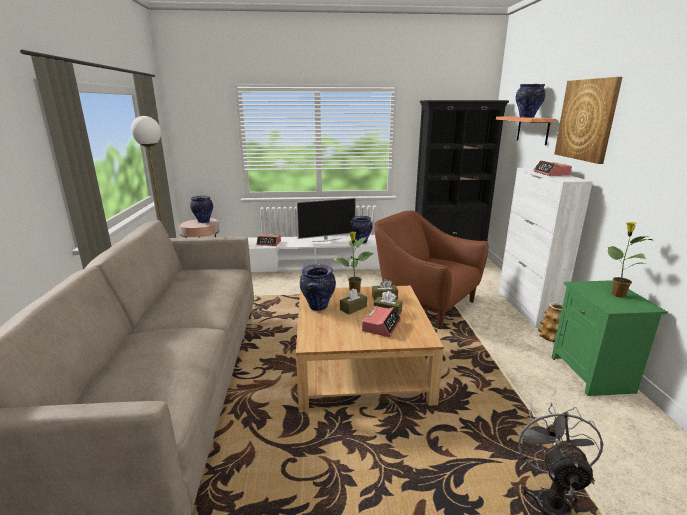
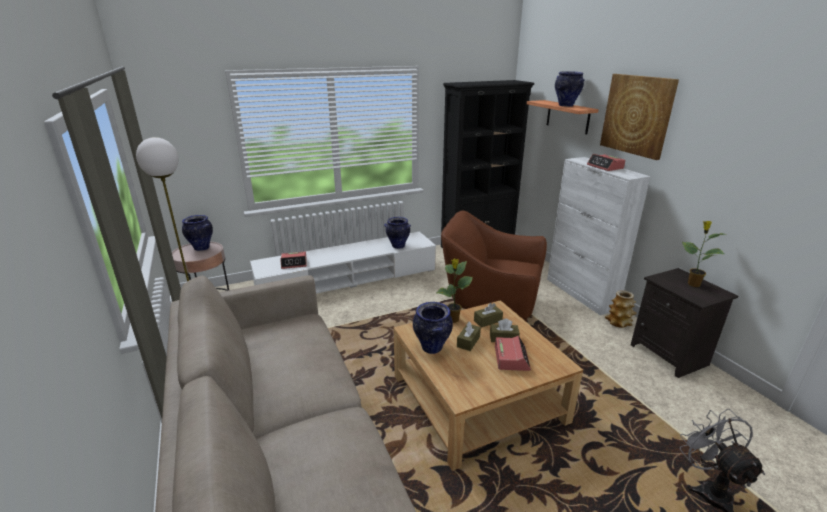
camera: 20 degrees left, 5 degrees up
(326, 240) = (358, 249): television -> none
(593, 375) = (670, 355): green nightstand -> black nightstand

